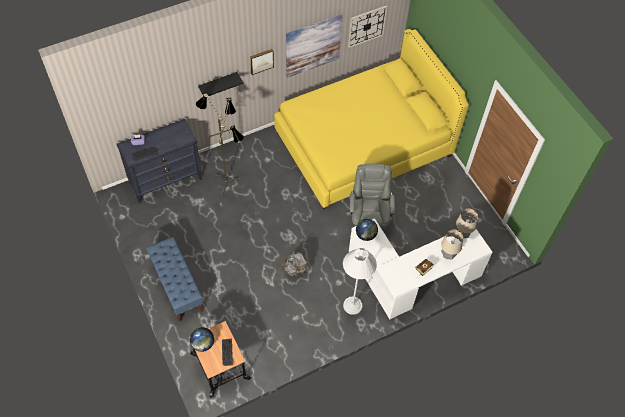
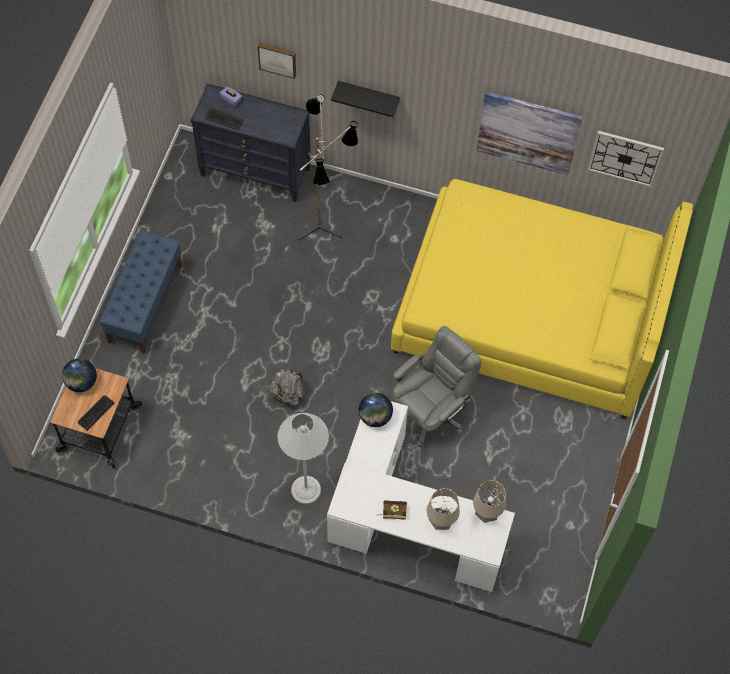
camera: 45 degrees right, 5 degrees up
(261, 60) = (440, 104): picture -> picture (277, 59)

